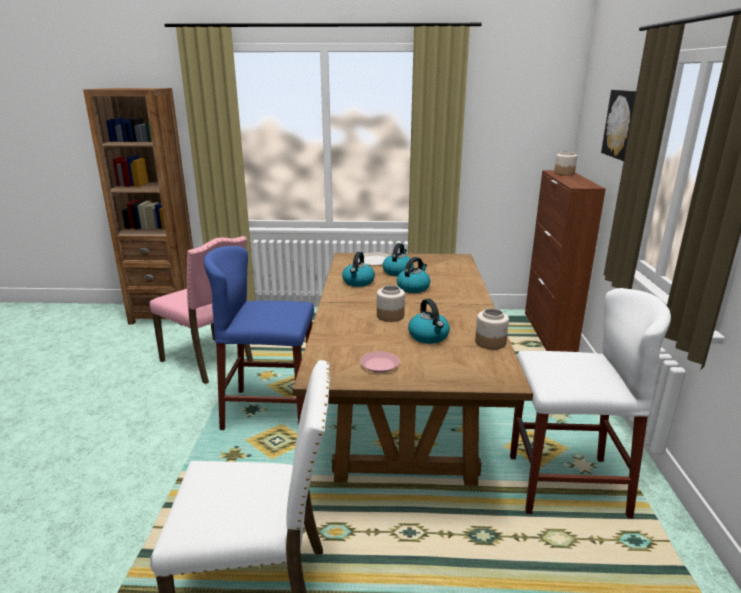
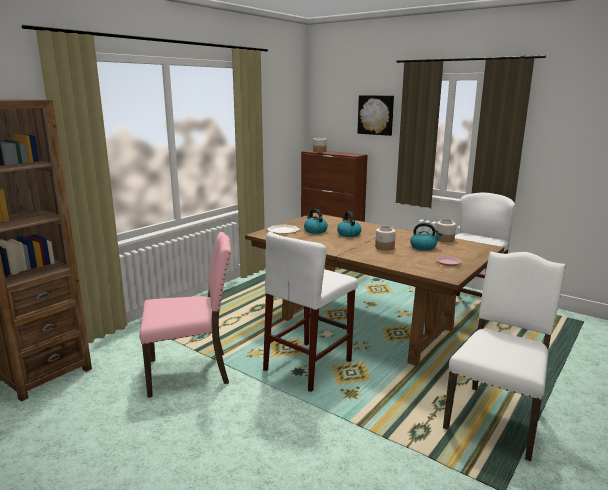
camera: 55 degrees left, 5 degrees down
(270, 411) = (308, 366): blue stool -> white stool
(358, 282) = (317, 242): kettle -> none

